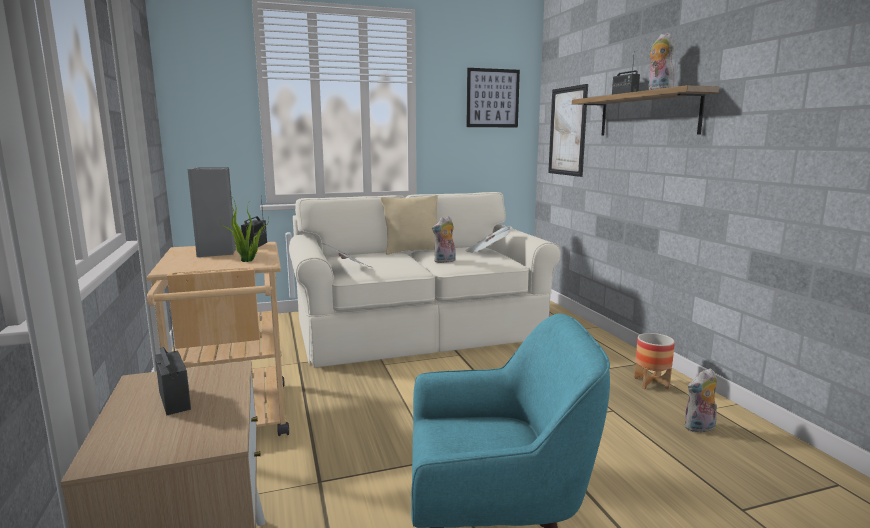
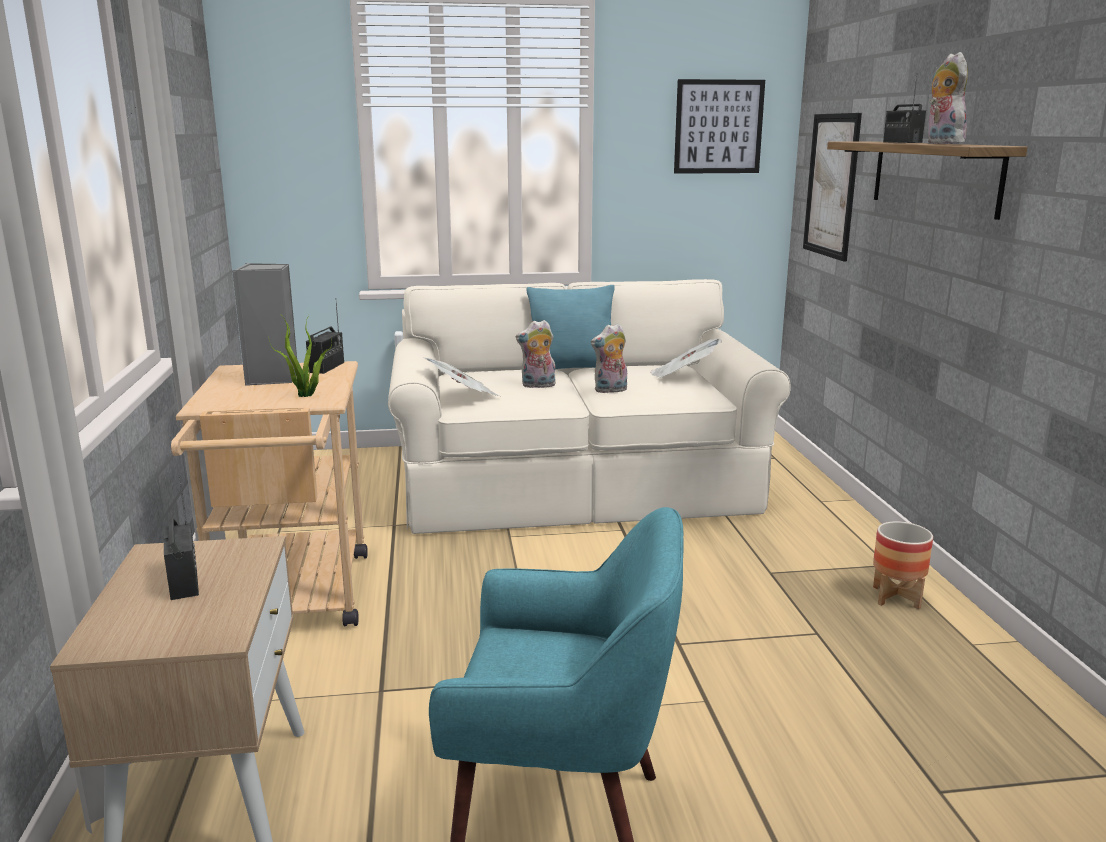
camera: 10 degrees right, 5 degrees up
(413, 251) = (572, 369): beige pillow -> turquoise pillow
(699, 428) = (937, 672): plush toy -> plush toy (537, 386)

